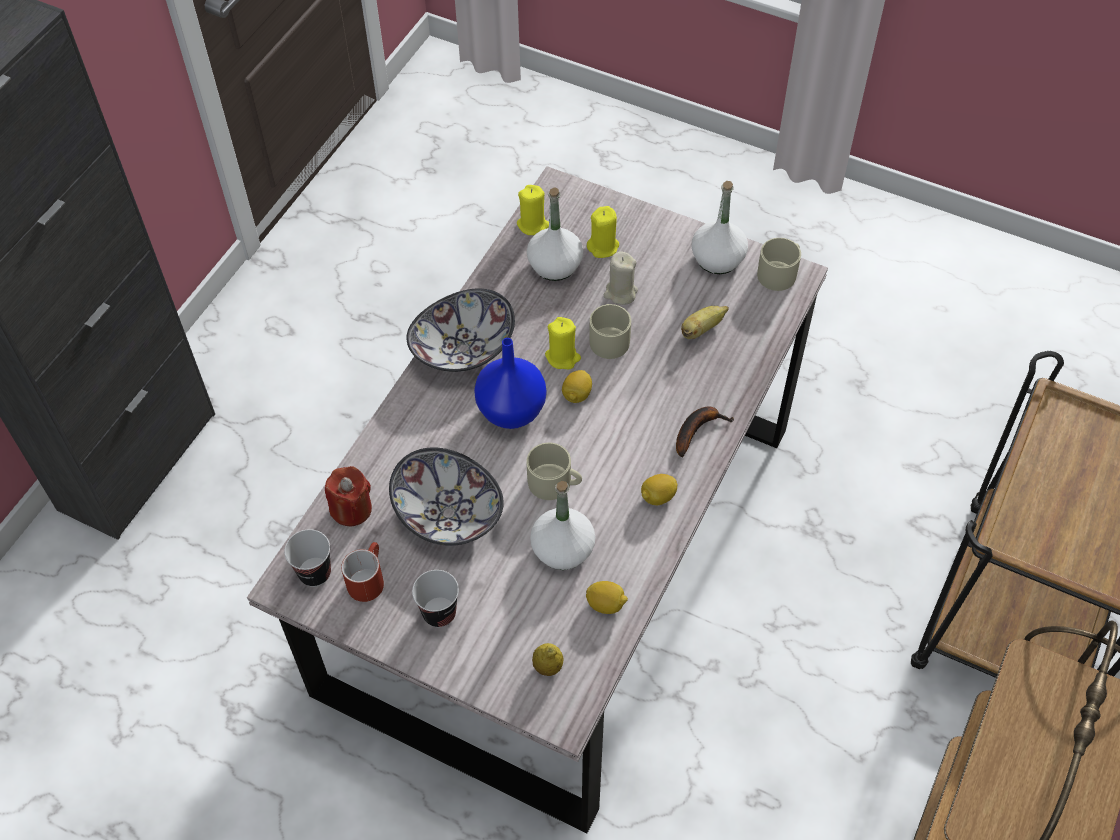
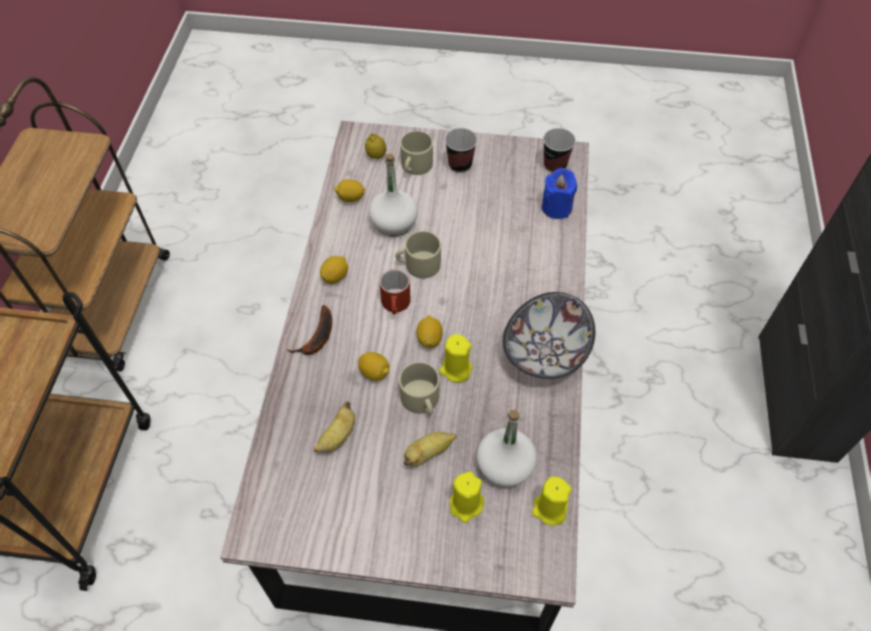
camera: 160 degrees right, 0 degrees up
(351, 509) = (556, 207): red candle -> blue candle
(367, 578) = (518, 171): red mug -> red mug (396, 305)
(447, 514) = (487, 222): bowl -> none
(512, 412) = (476, 308): blue vase -> none
(620, 293) = (428, 453): beige candle -> banana
(647, 377) = (374, 372): none -> lemon
(718, 259) = (341, 528): white bottle -> none
(780, 272) = (271, 531): beige mug -> beige mug (415, 166)

